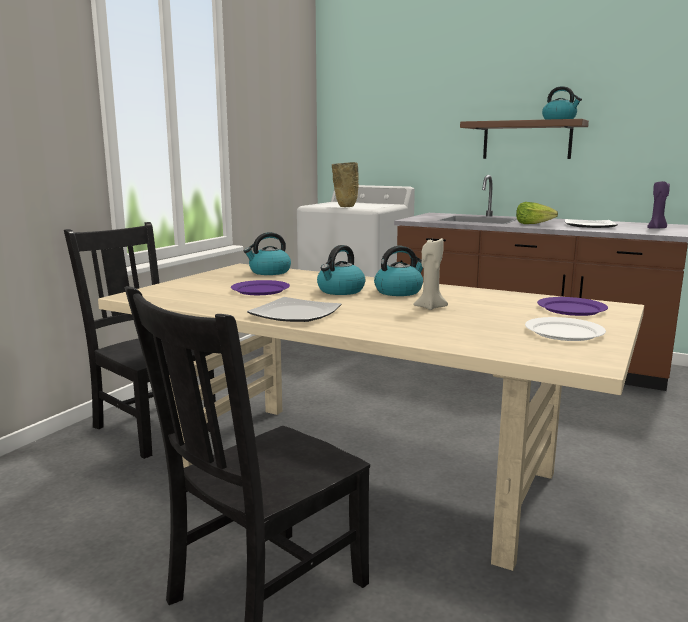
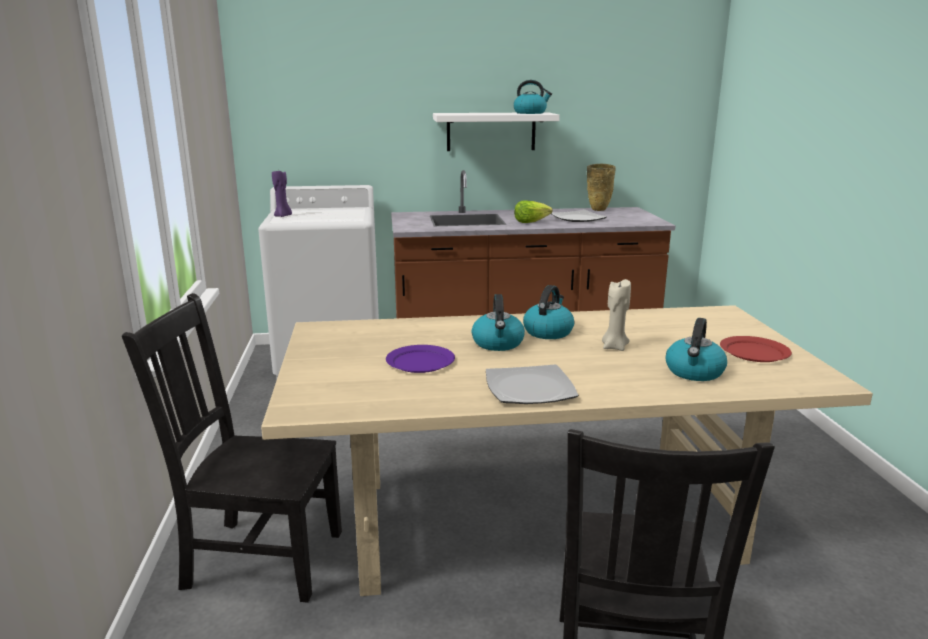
camera: 35 degrees left, 5 degrees up
(269, 272) = (365, 330): kettle -> kettle (694, 372)
(344, 207) = (321, 220): beige vase -> beige vase (598, 210)
(527, 140) = (491, 131): brown shelf -> white shelf
(564, 332) = (754, 352): white plate -> red plate
(571, 309) = (707, 323): purple plate -> none
(657, 228) = (631, 216): purple candle -> purple candle (283, 216)

